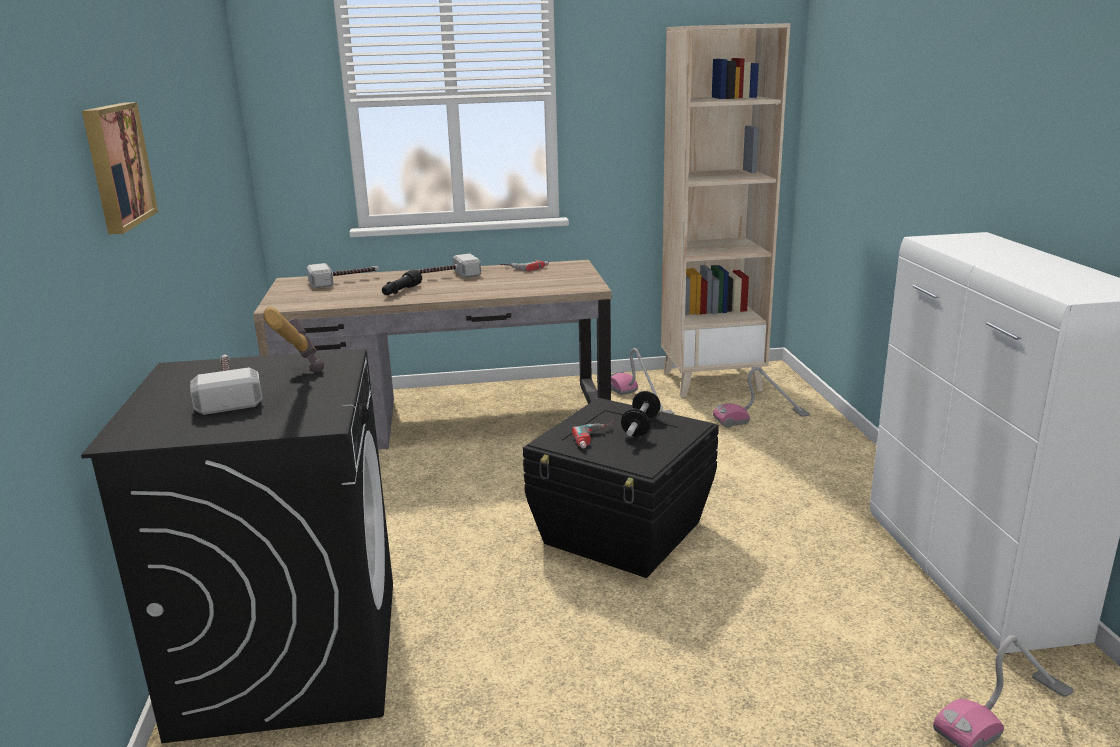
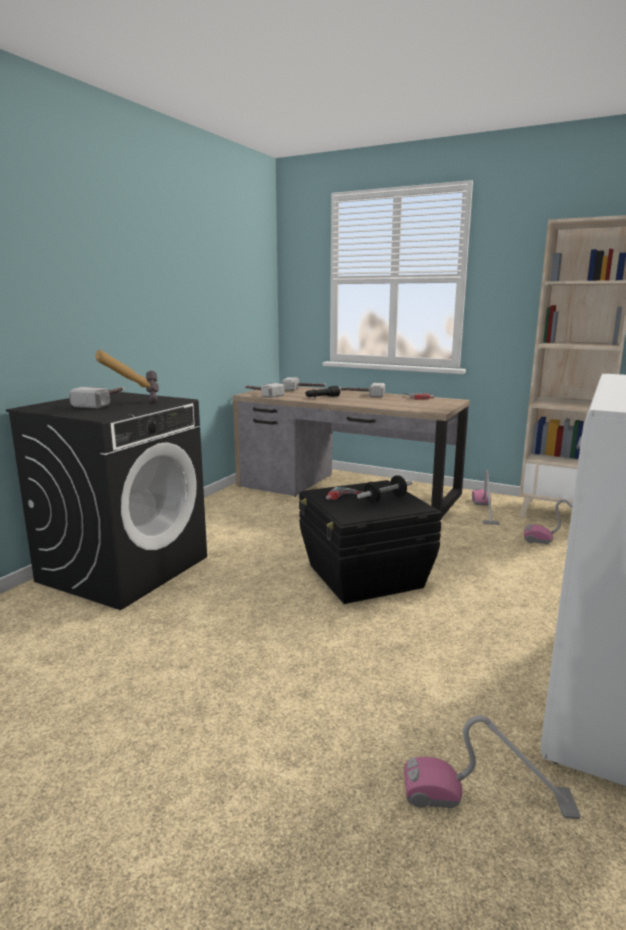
camera: 35 degrees right, 5 degrees down
(115, 166) = (100, 280): picture -> none
(297, 302) = (261, 394): none -> hammer

